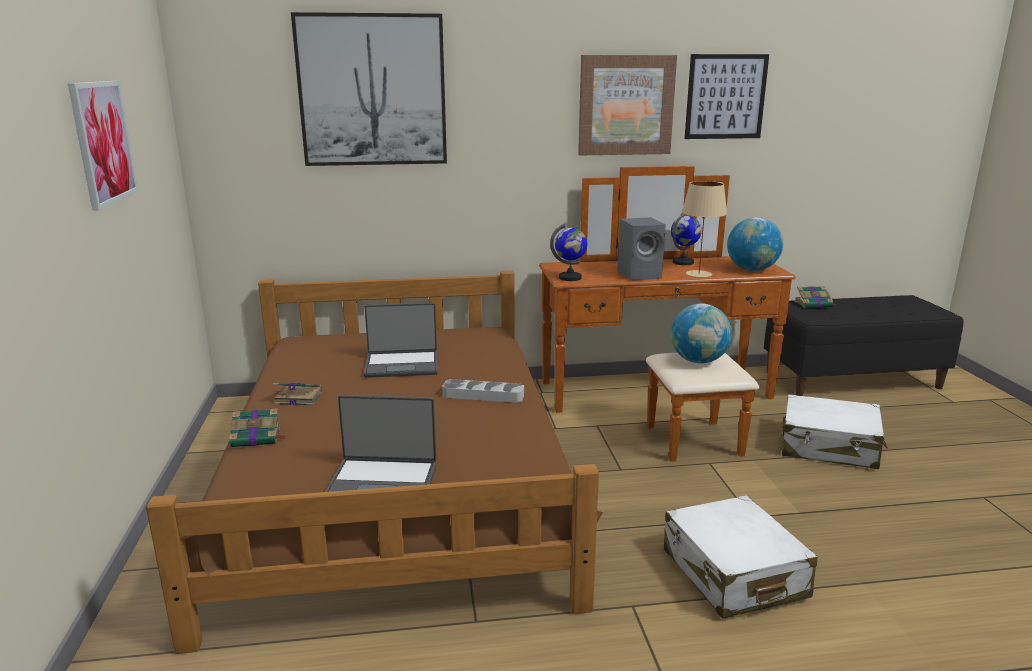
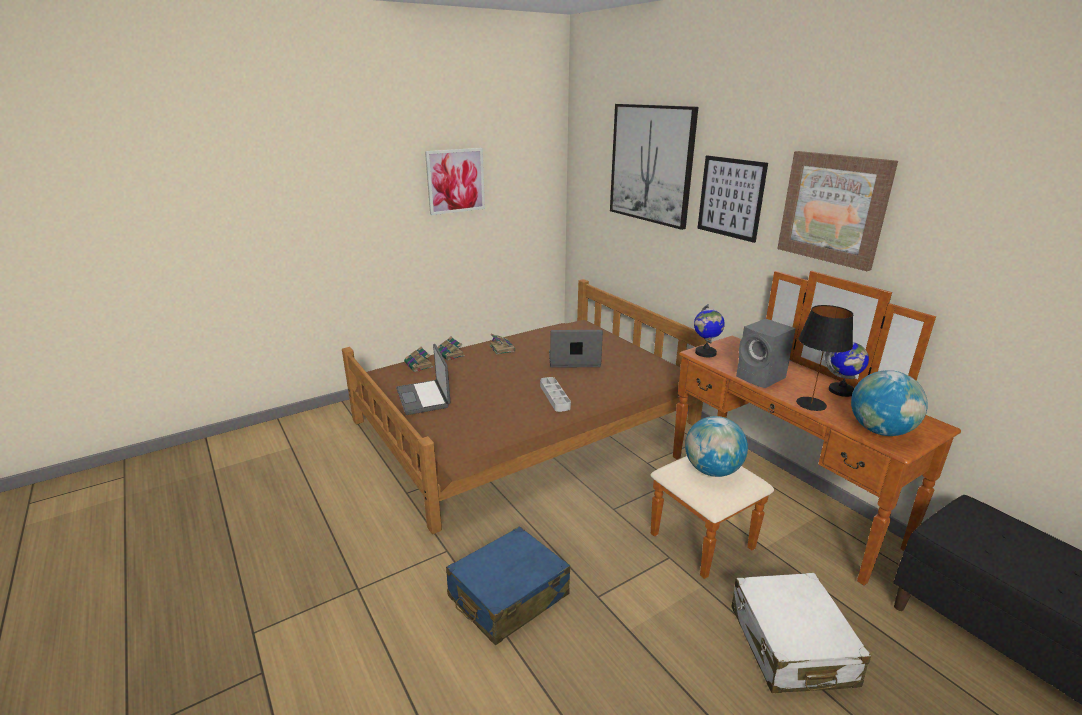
camera: 65 degrees right, 5 degrees up
(402, 365) = (574, 360): laptop -> laptop turned 120 degrees clockwise
(699, 274) = (811, 404): beige table lamp -> black table lamp
(725, 97) = (958, 220): picture -> picture (730, 198)
(733, 574) = (508, 596): white suitcase -> blue suitcase
(814, 304) = (1010, 529): book -> book (419, 365)

